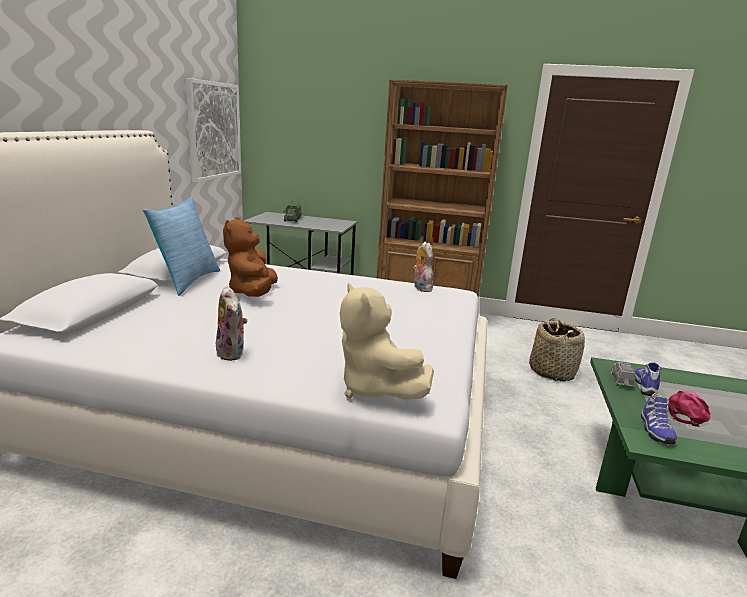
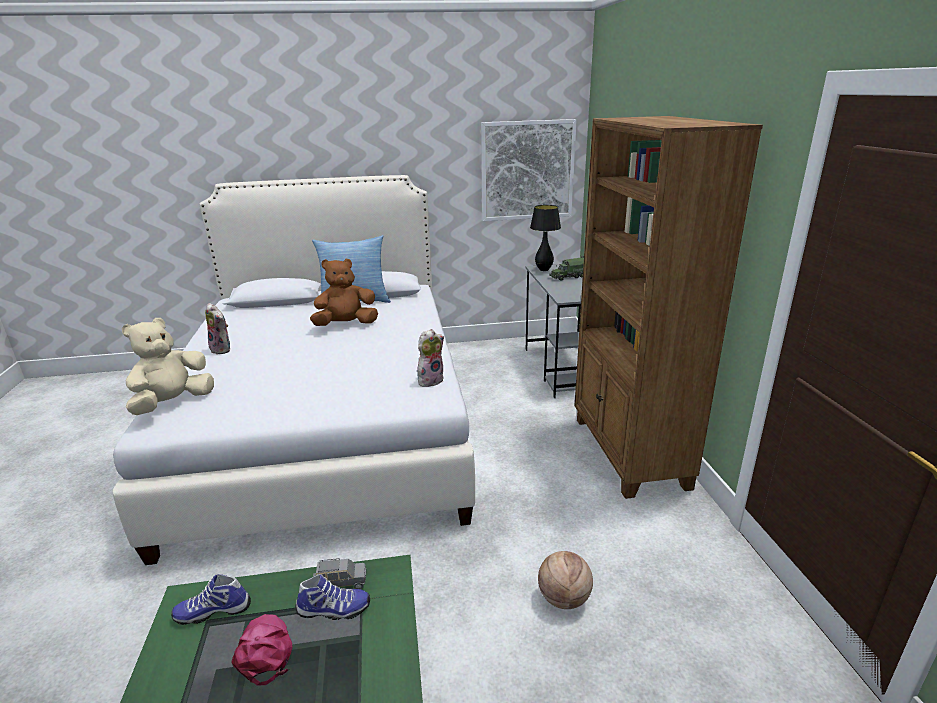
camera: 70 degrees right, 5 degrees up
(233, 353) = (223, 349): plush toy -> plush toy turned 90 degrees counterclockwise
(263, 220) = (544, 270): none -> black table lamp
(552, 372) = (564, 599): basket -> basketball
(688, 413) = (264, 651): pink cap -> pink cap turned 135 degrees counterclockwise

